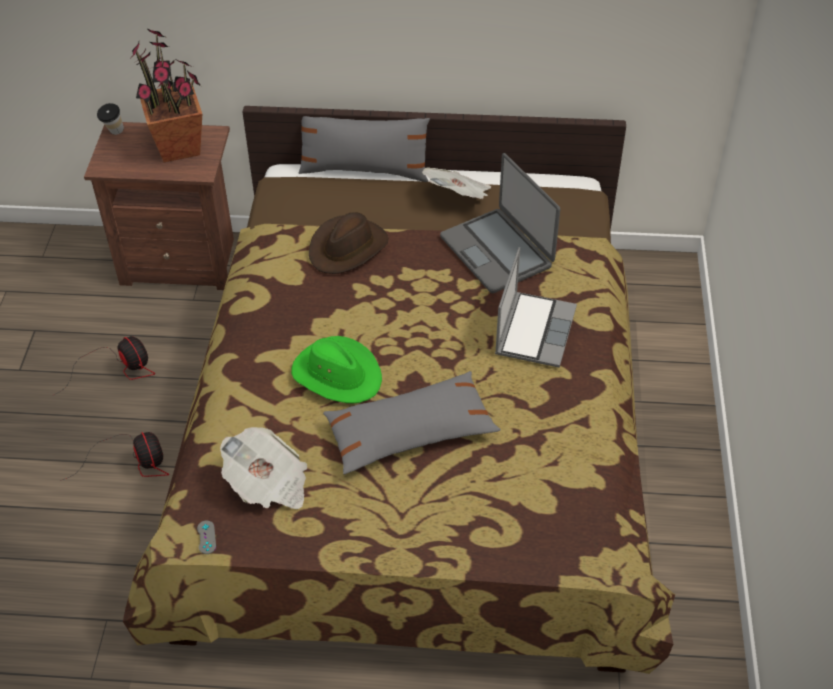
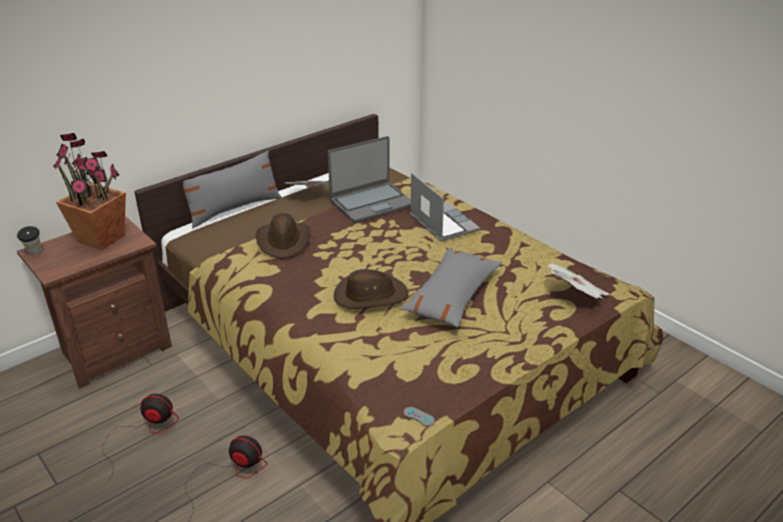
camera: 45 degrees left, 15 degrees down
(268, 484) = (413, 367): newspaper -> newspaper (577, 295)
(337, 374) = (370, 295): green hat -> brown hat
(497, 251) = (371, 203): laptop -> laptop turned 45 degrees counterclockwise

